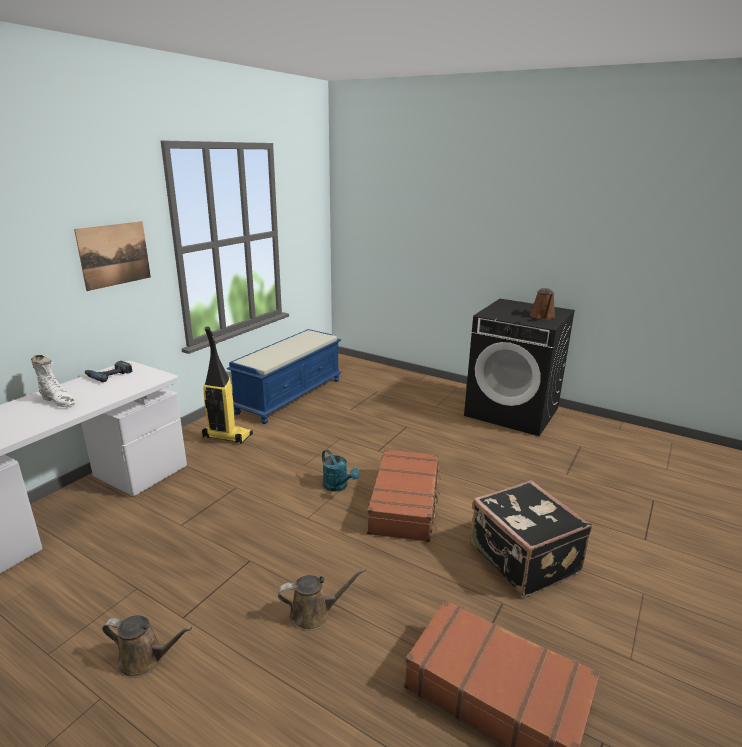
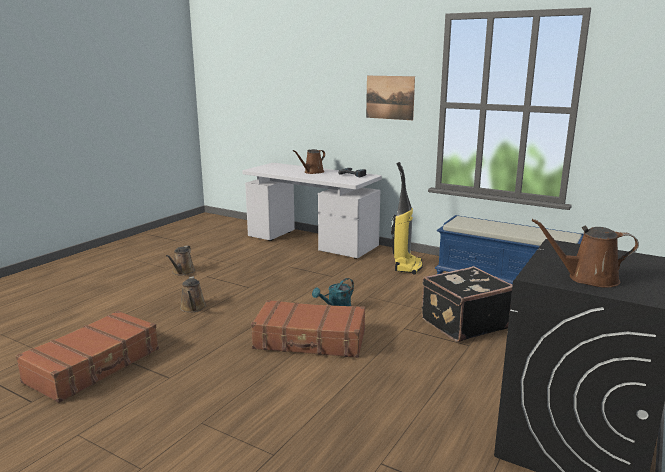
camera: 90 degrees right, 5 degrees down
(58, 401) = (312, 172): white boot -> brown watering can
(522, 560) = (215, 395): black suitcase -> black suitcase (462, 323)

